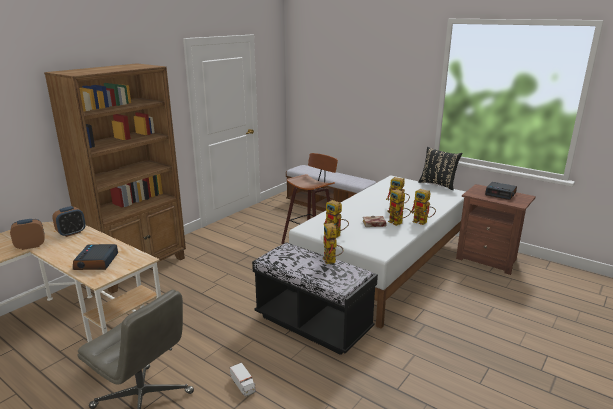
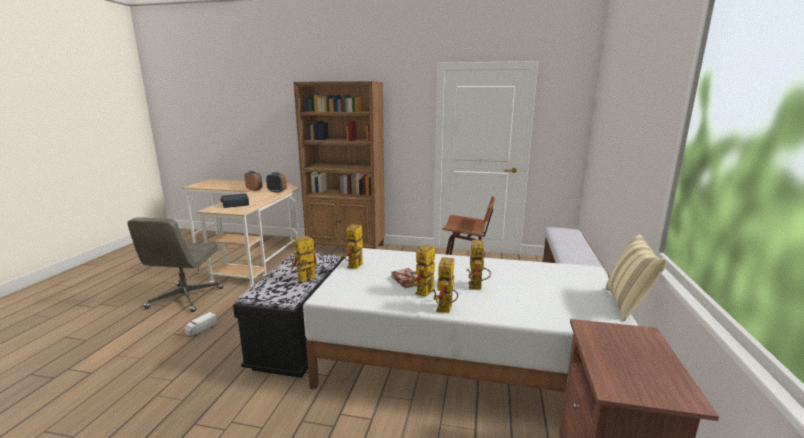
camera: 65 degrees right, 5 degrees down
(438, 184) = (628, 305): black pillow -> beige pillow
(500, 194) = (643, 361): alarm clock -> none

